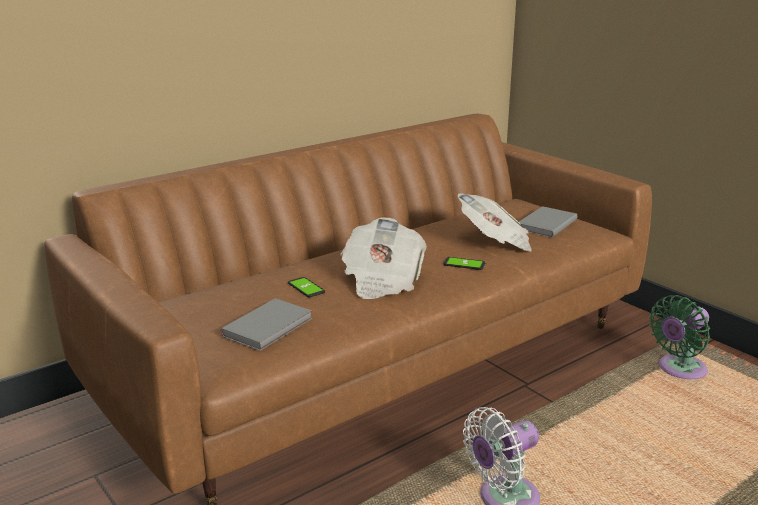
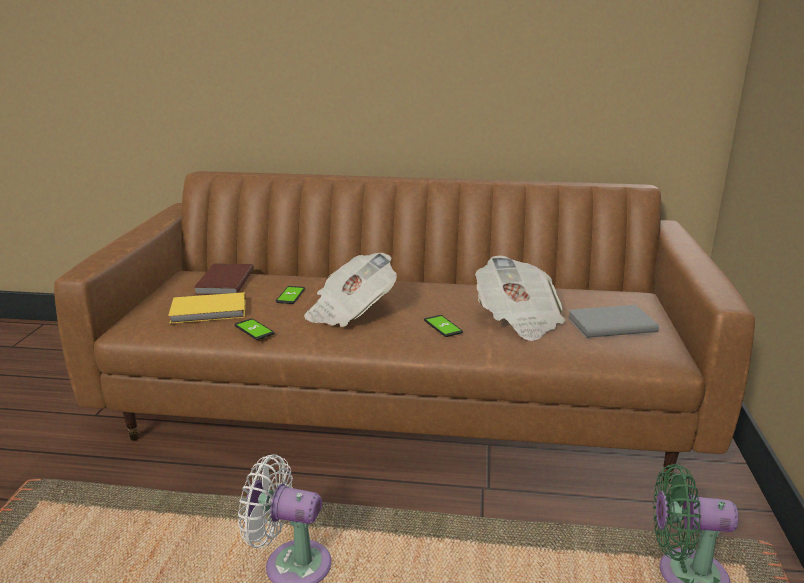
camera: 45 degrees right, 0 degrees up
(216, 302) = (223, 282): none -> brown book
(270, 327) = (209, 311): grey book -> yellow book
(344, 323) = (254, 330): none -> phone

